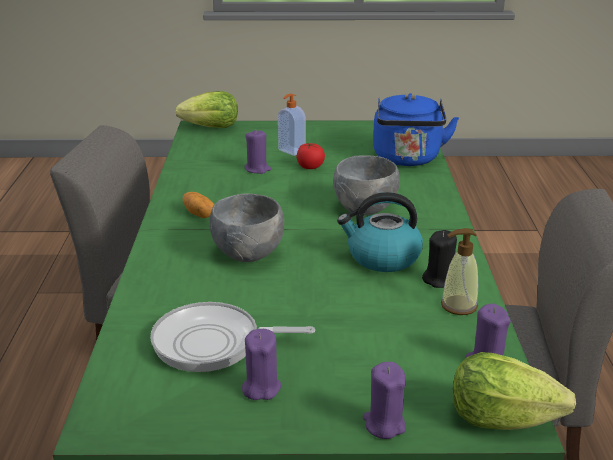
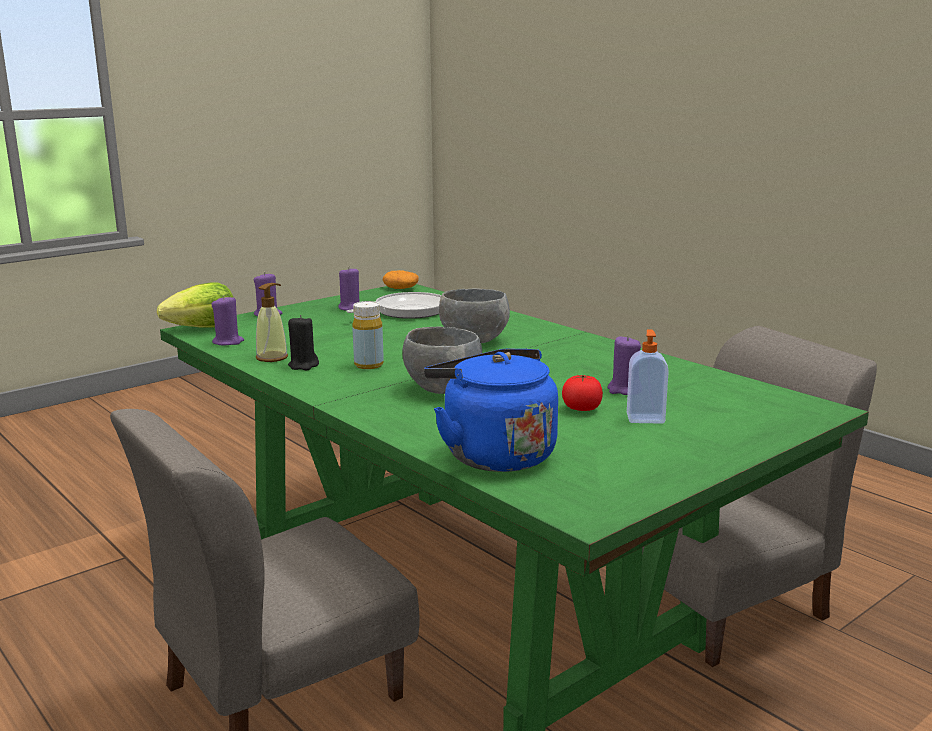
camera: 140 degrees right, 10 degrees down
(200, 214) = (571, 348): potato -> potato (400, 288)
(211, 127) = (806, 414): lettuce -> none
(382, 257) = (369, 365): kettle -> yellow bottle

